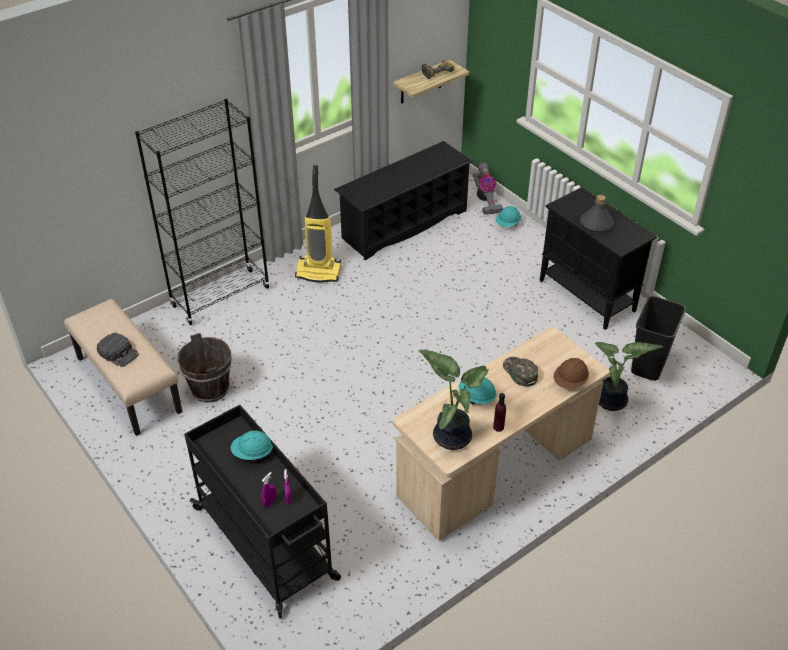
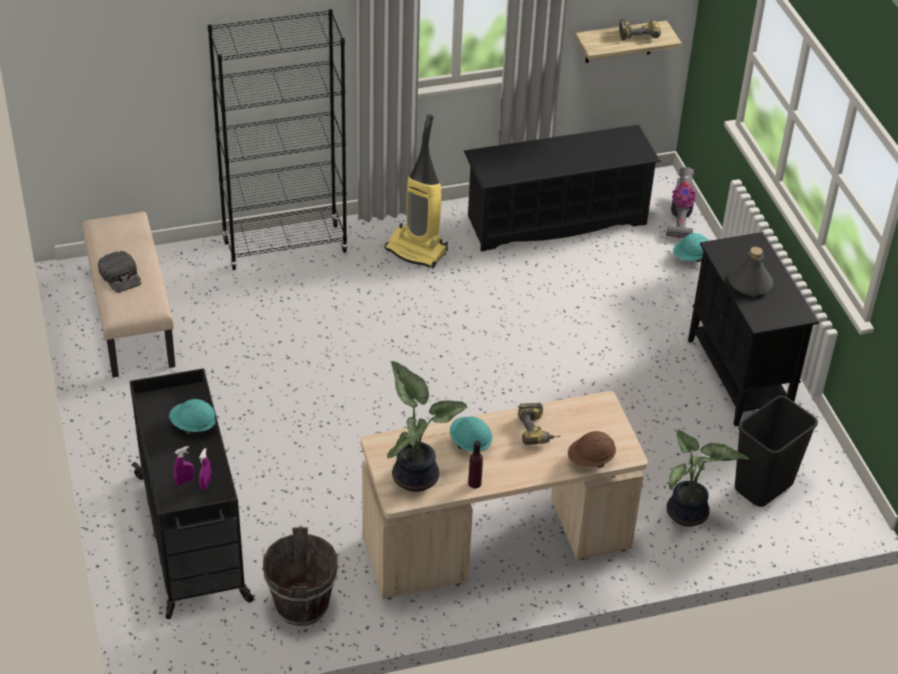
camera: 20 degrees right, 0 degrees up
(210, 389) = (219, 351): brown bucket -> brown bucket (302, 605)
(519, 372) = (538, 431): green cap -> power drill

